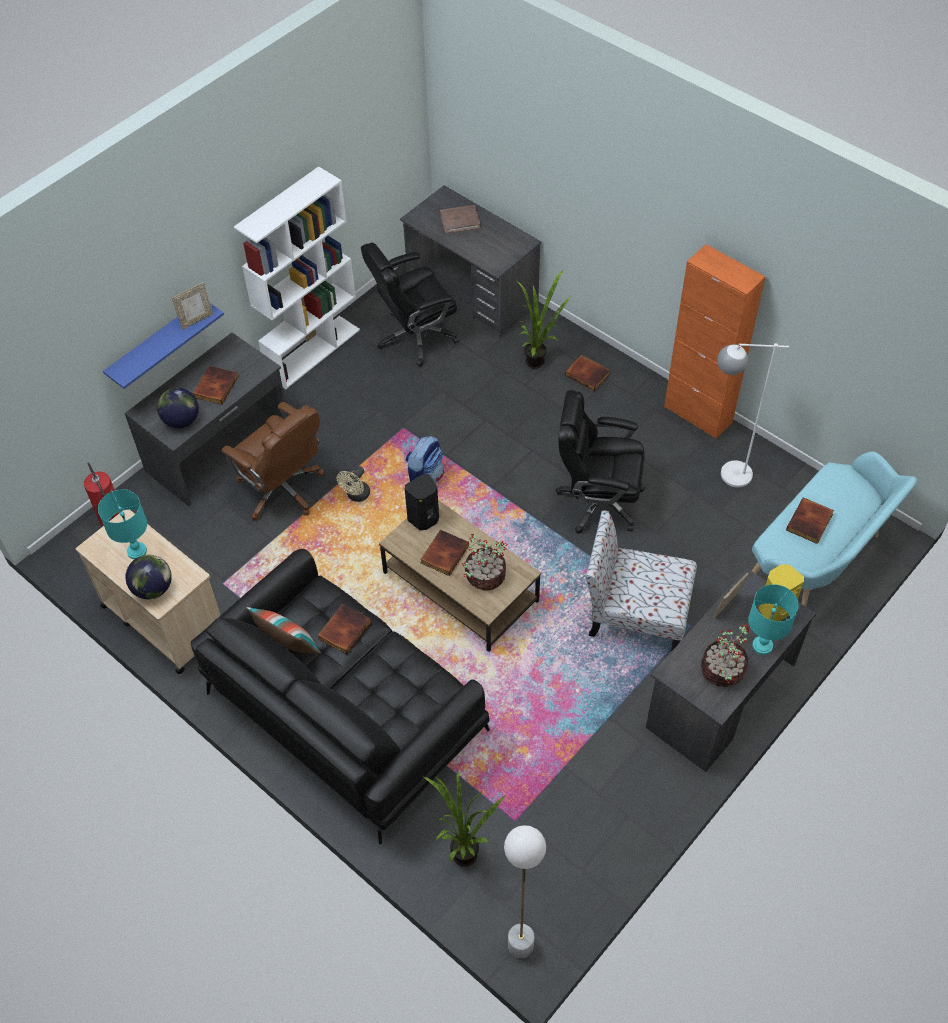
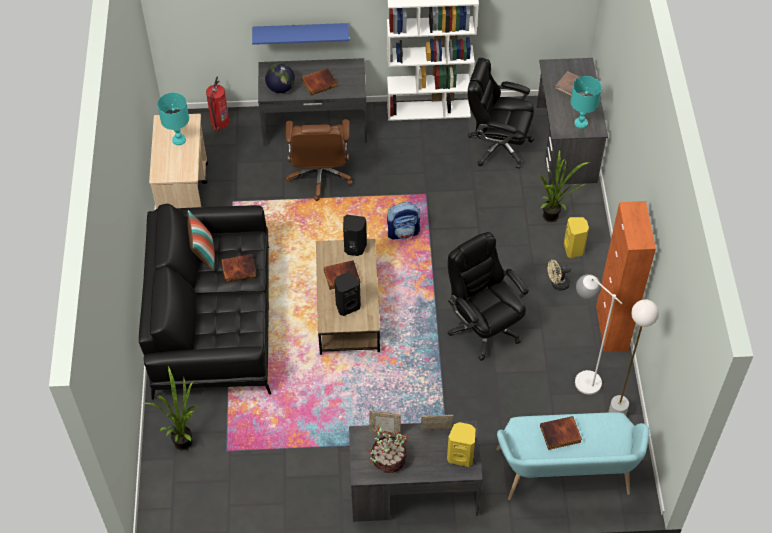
camera: 45 degrees right, 0 degrees up
(153, 588) = (164, 165): globe -> none
(196, 320) = (330, 33): picture frame -> picture frame (384, 431)
(356, 496) = (354, 211): beige fan -> beige fan (557, 284)
(484, 576) = (347, 306): potted plant -> black speaker
(520, 945) = (156, 510): white floor lamp -> white floor lamp (617, 412)
(588, 374) = (574, 249): book -> yellow speaker
(635, 613) = (424, 406): chair -> none
(762, 646) = (427, 467): turquoise table lamp -> turquoise table lamp (580, 123)

